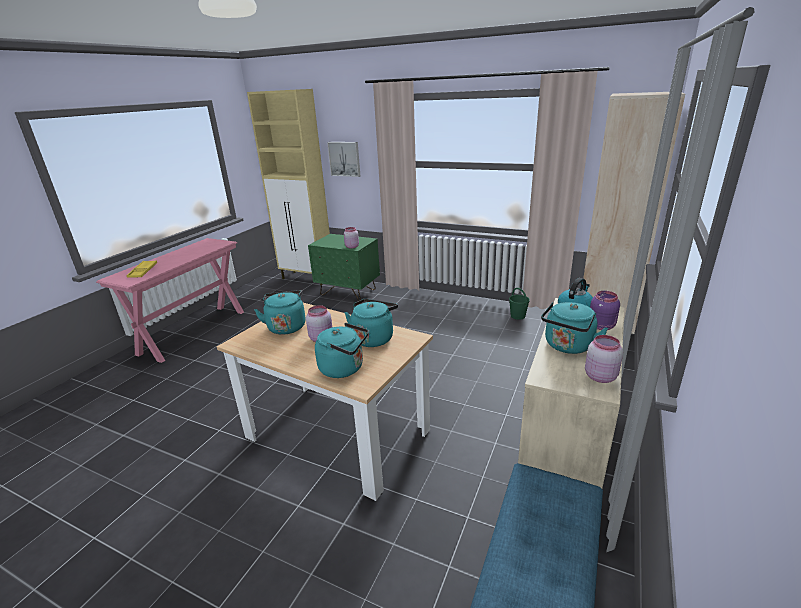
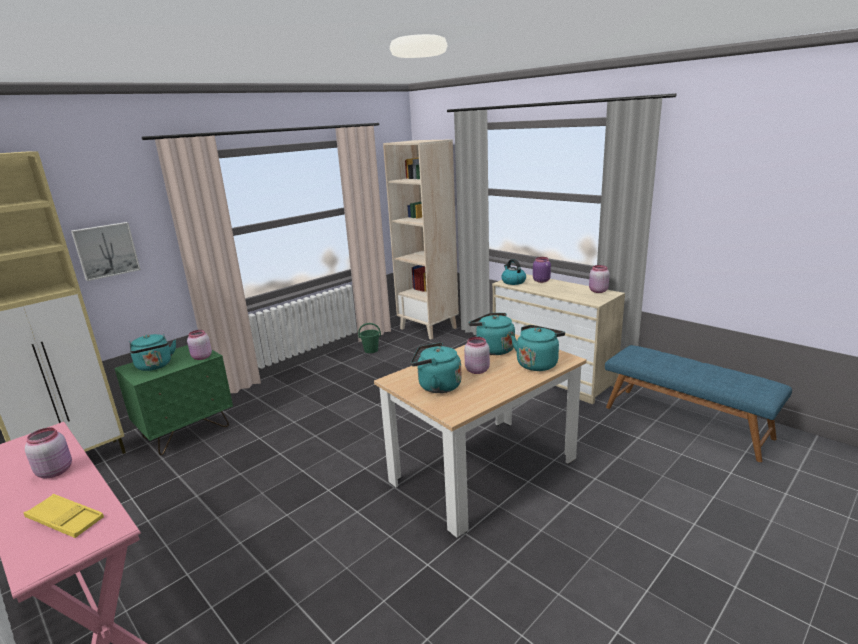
camera: 70 degrees left, 5 degrees down
(186, 256) = (55, 471): none -> pink jar
(567, 347) = (561, 291): turquoise kettle -> turquoise kettle (155, 366)

